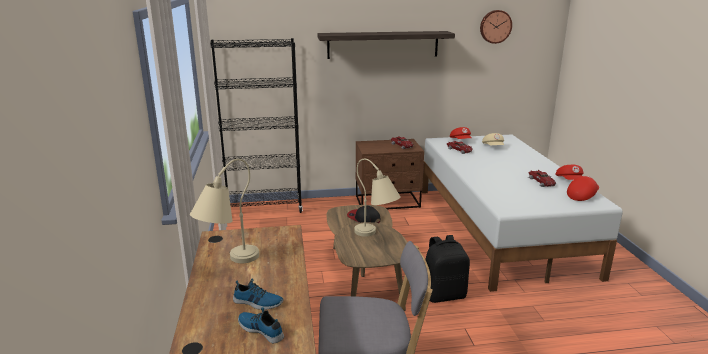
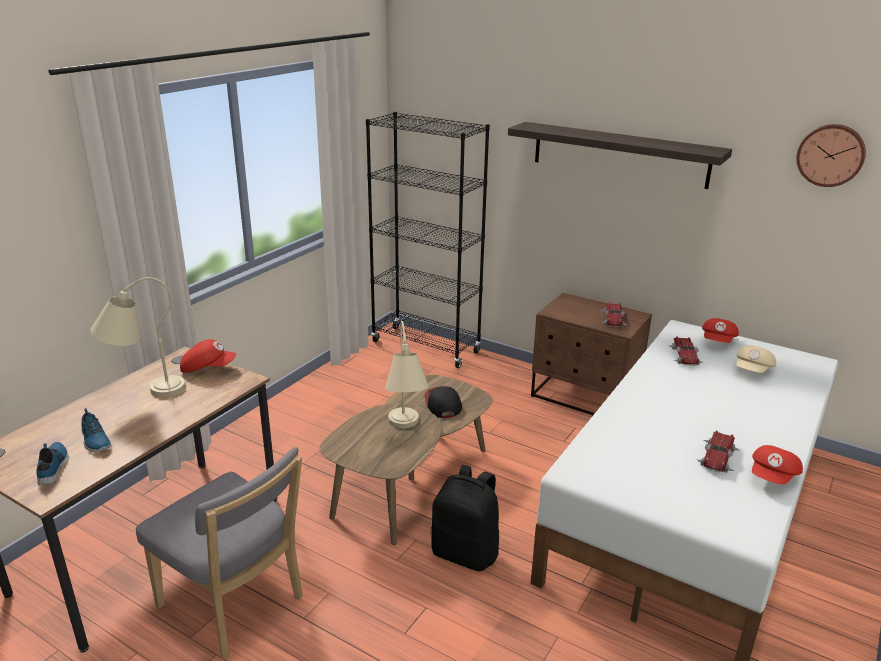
camera: 40 degrees right, 5 degrees up
(582, 195) = (743, 509): red cap -> red cap (208, 368)

